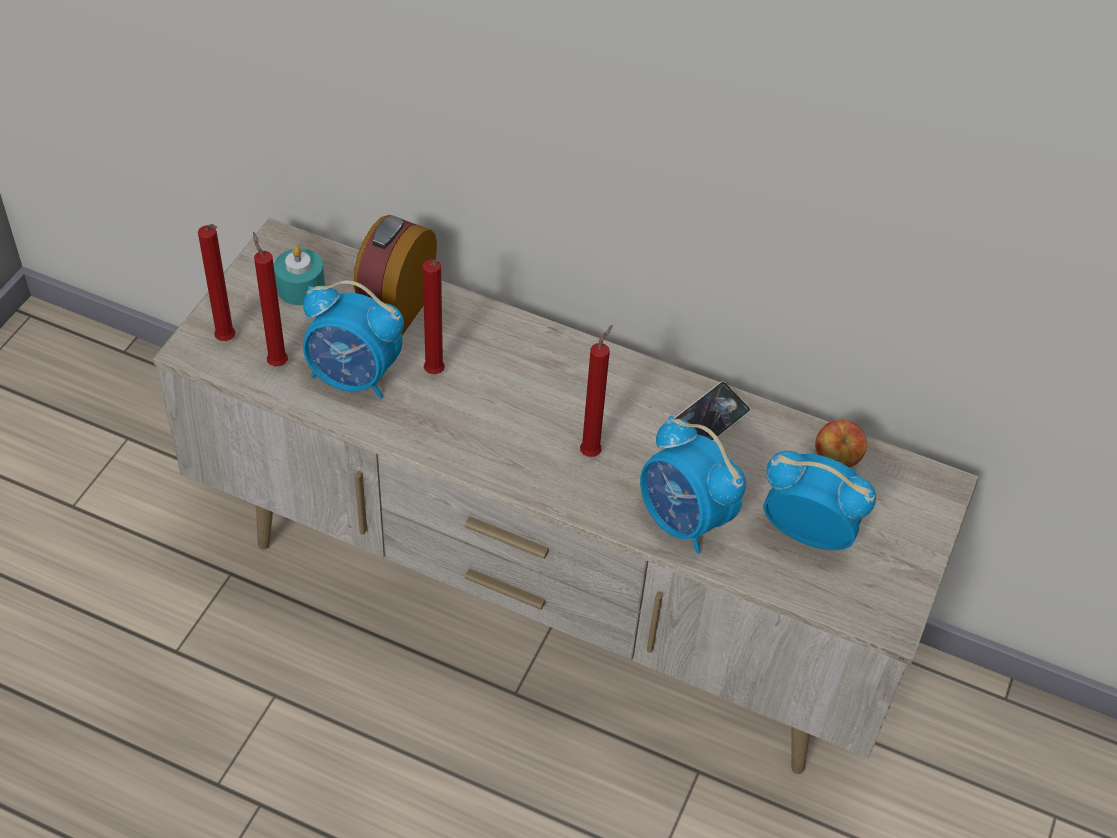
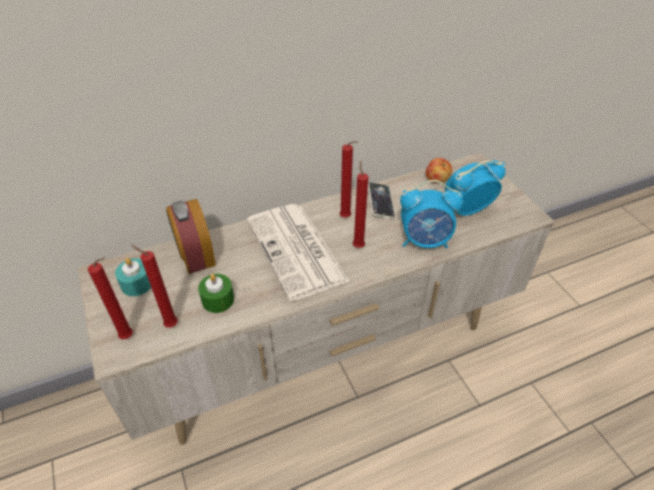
camera: 45 degrees left, 5 degrees down
(354, 377) = (218, 300): alarm clock -> green candle
(434, 375) = (253, 269): red candle -> red candle (347, 218)
(511, 396) = (297, 251): none -> newspaper

